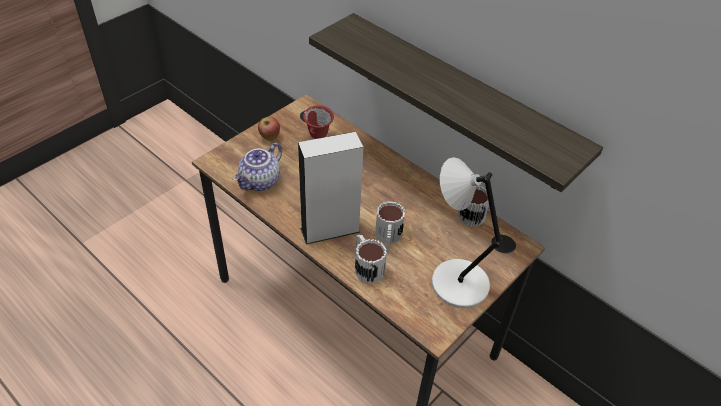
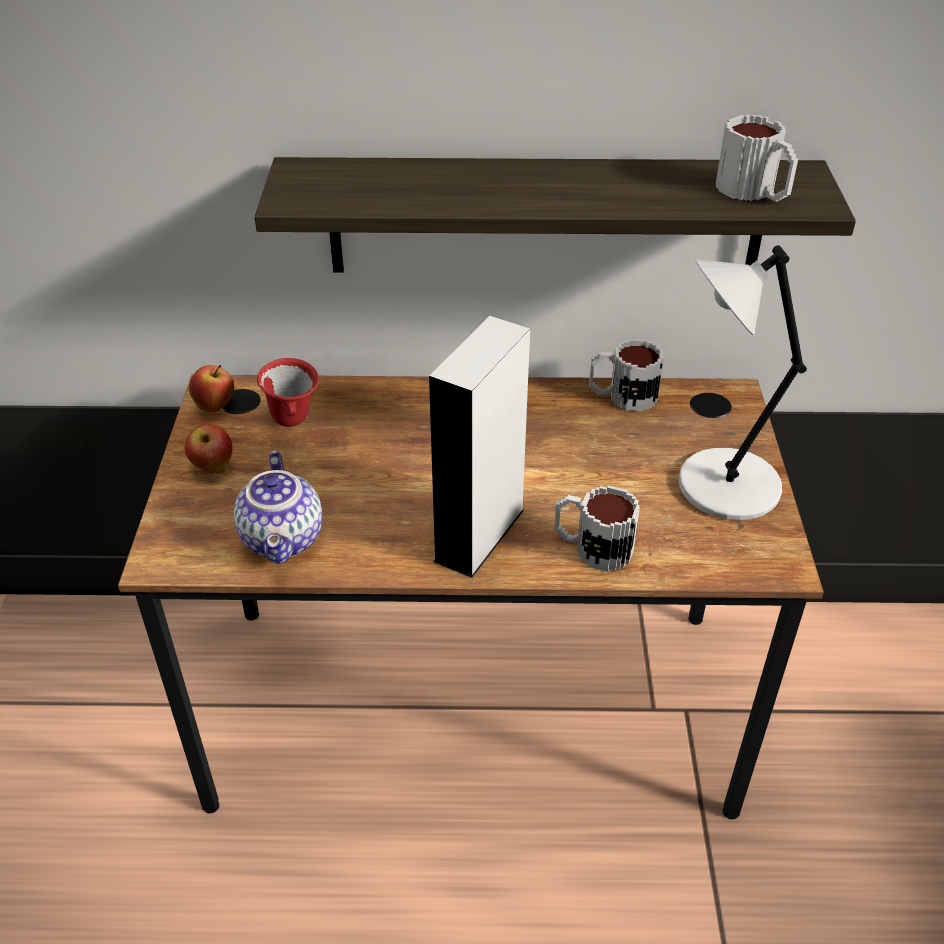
camera: 40 degrees left, 5 degrees down
(298, 112) = (215, 406): none -> apple
(388, 238) = (570, 491): mug -> mug (754, 192)

